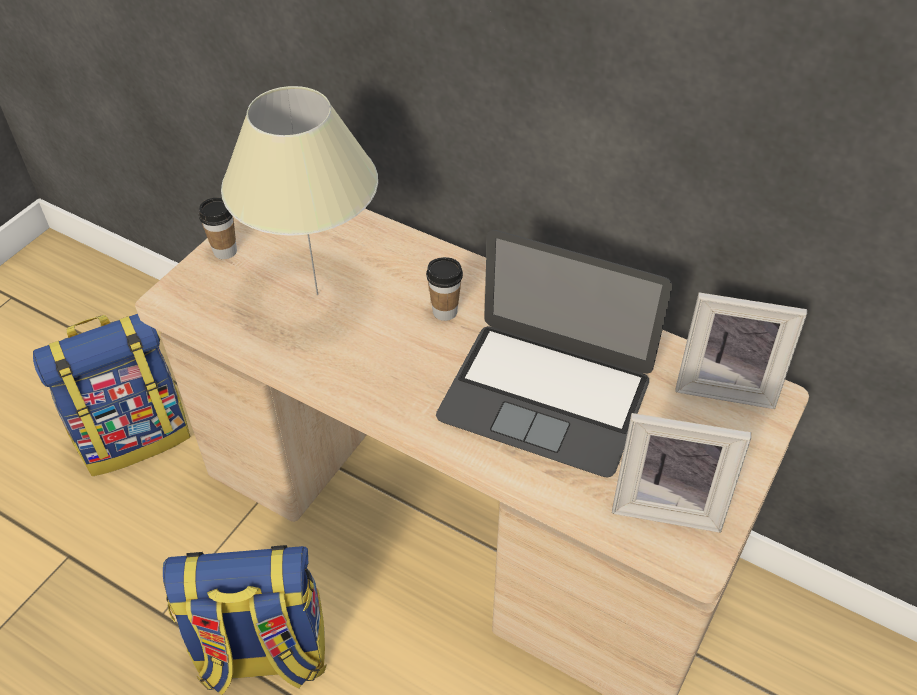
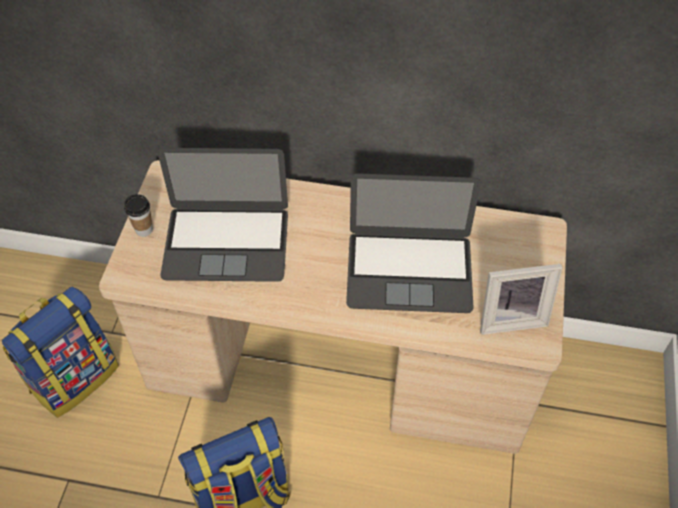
camera: 20 degrees left, 5 degrees up
(317, 294) = (226, 243): beige table lamp -> laptop
(445, 311) = (319, 231): cup -> none
(725, 384) = (515, 230): picture frame -> none

